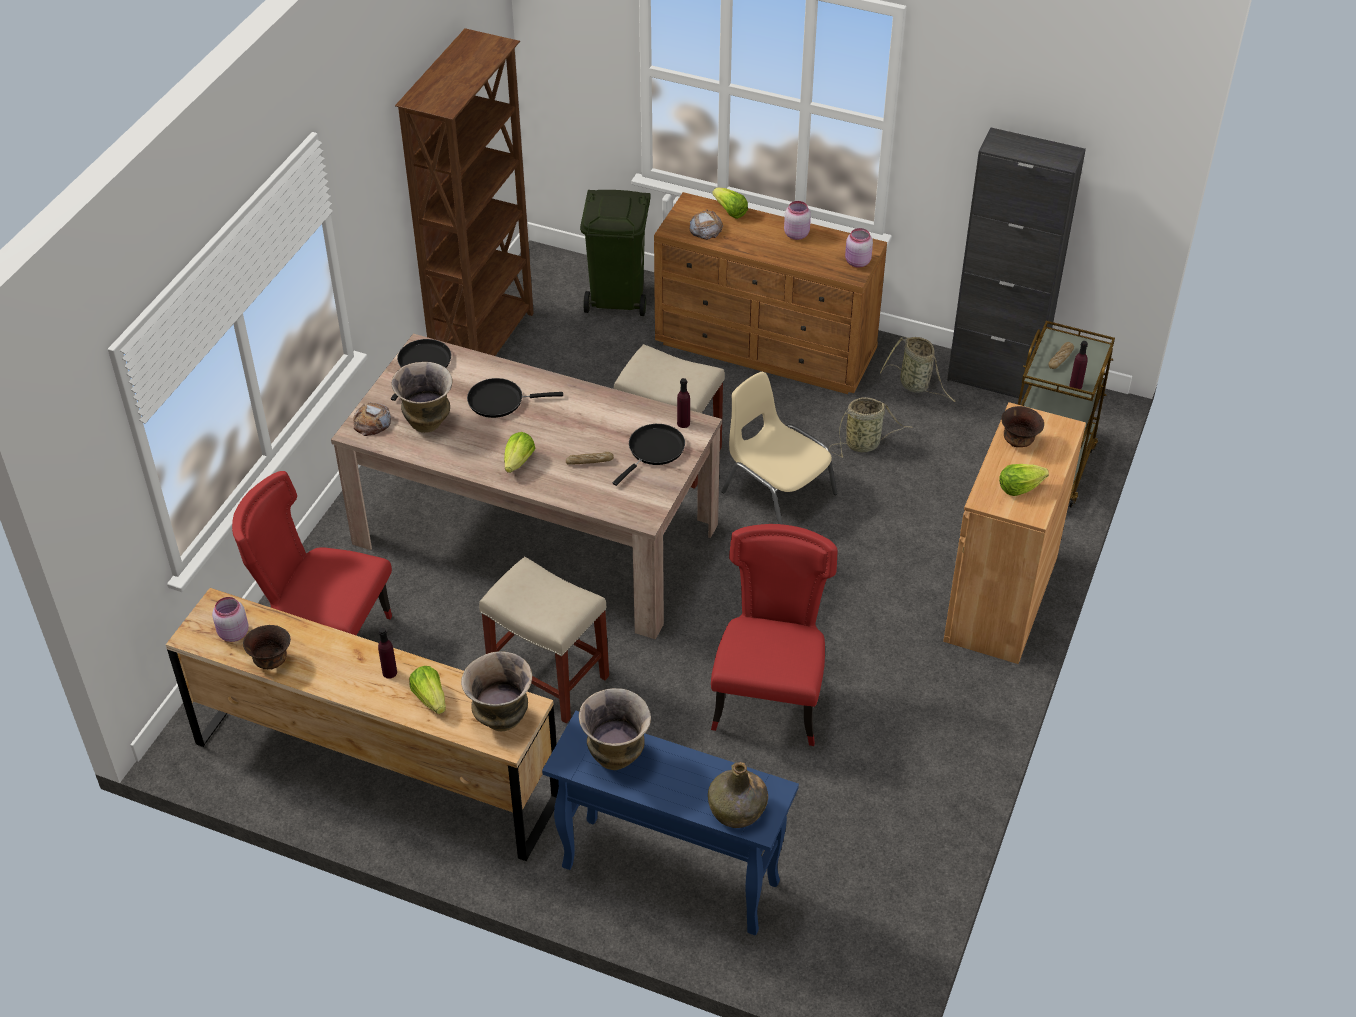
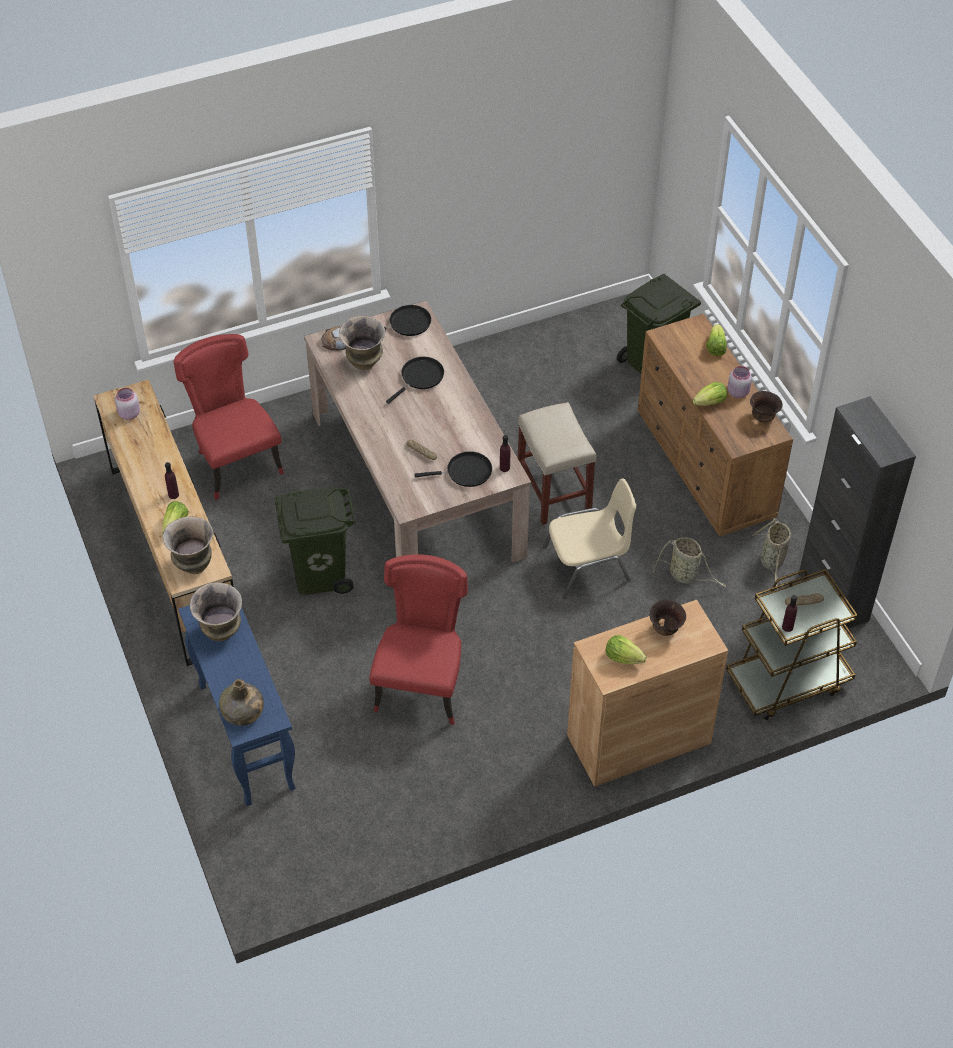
camera: 45 degrees right, 5 degrees up
(271, 661) = (127, 443): brown bowl -> brown bowl (763, 417)
(485, 344) = (534, 341): brown bookcase -> none
(500, 401) = (420, 377): black frying pan -> black frying pan turned 90 degrees clockwise
(519, 462) = (383, 423): lettuce -> lettuce (710, 402)
(547, 678) = (319, 574): beige stool -> green trash can
(705, 228) = (684, 348): bread -> none
(770, 699) = (422, 685): red chair -> red chair turned 45 degrees counterclockwise
(777, 492) = (588, 565): beige chair -> beige chair turned 75 degrees clockwise
(857, 262) = (752, 439): pink jar -> none

